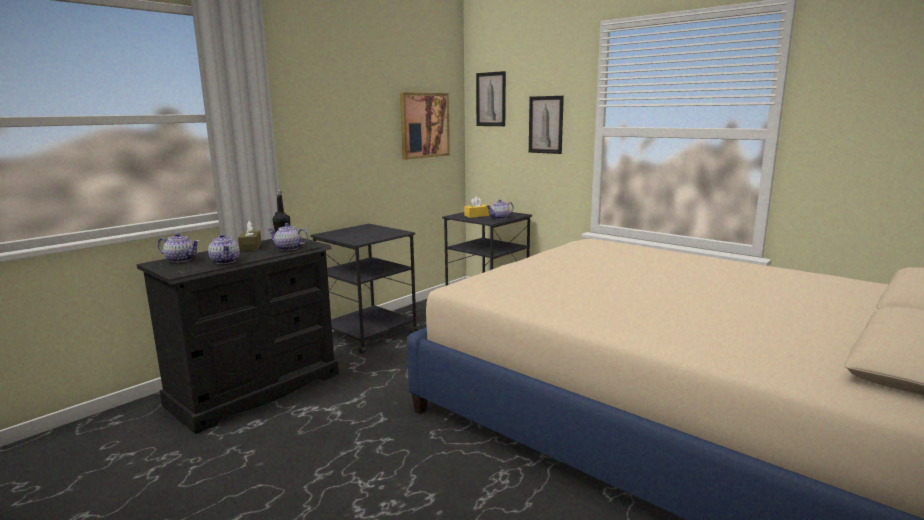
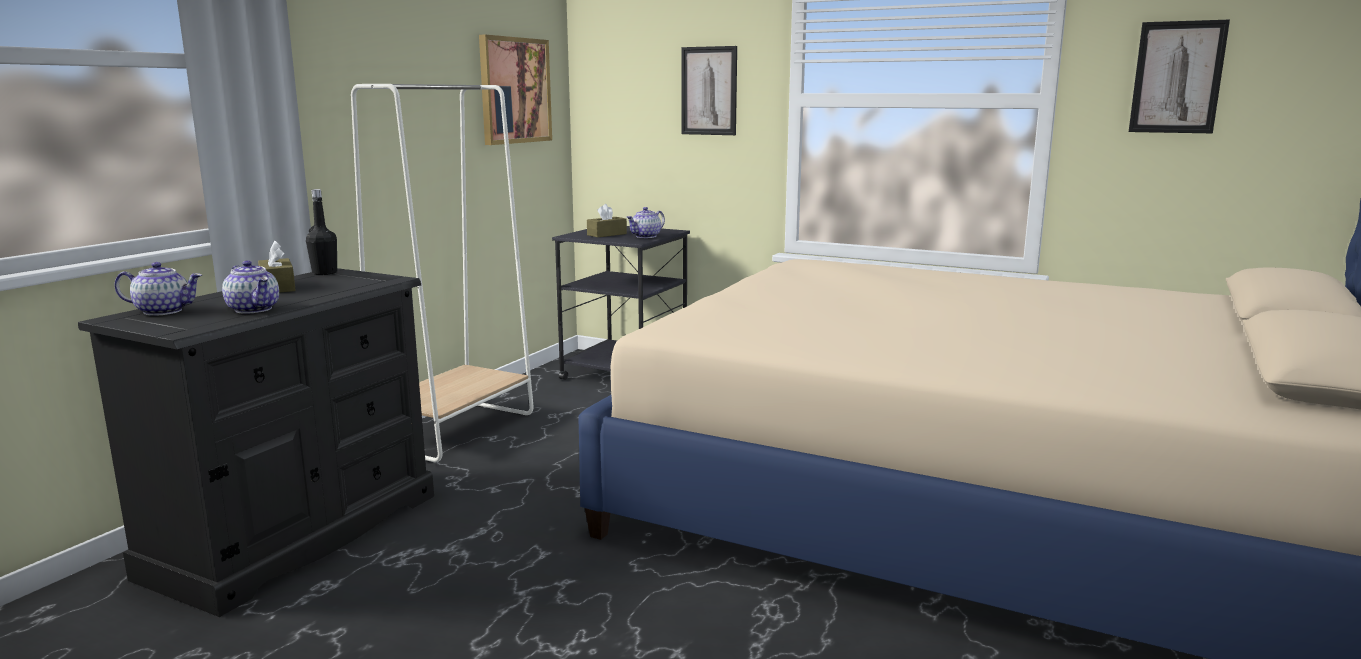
camera: 15 degrees left, 0 degrees up
(288, 248) = (350, 286): teapot -> none
(369, 333) = (455, 431): black cart -> clothes rack
(477, 215) = (607, 234): yellow tissue box -> brown tissue box
(491, 99) = (615, 51): picture -> picture (1177, 77)

